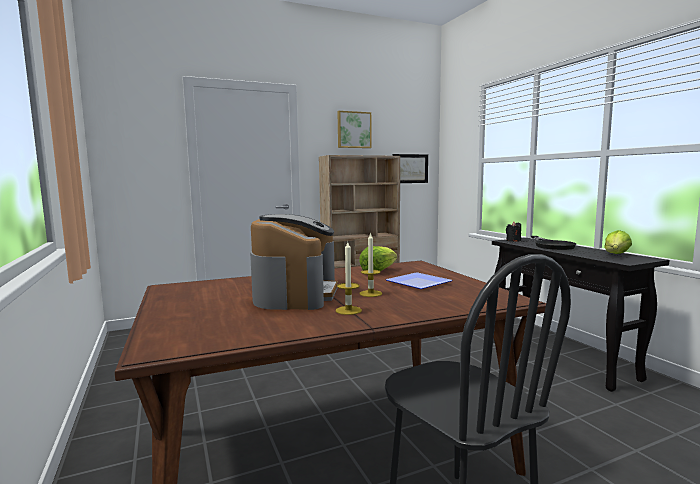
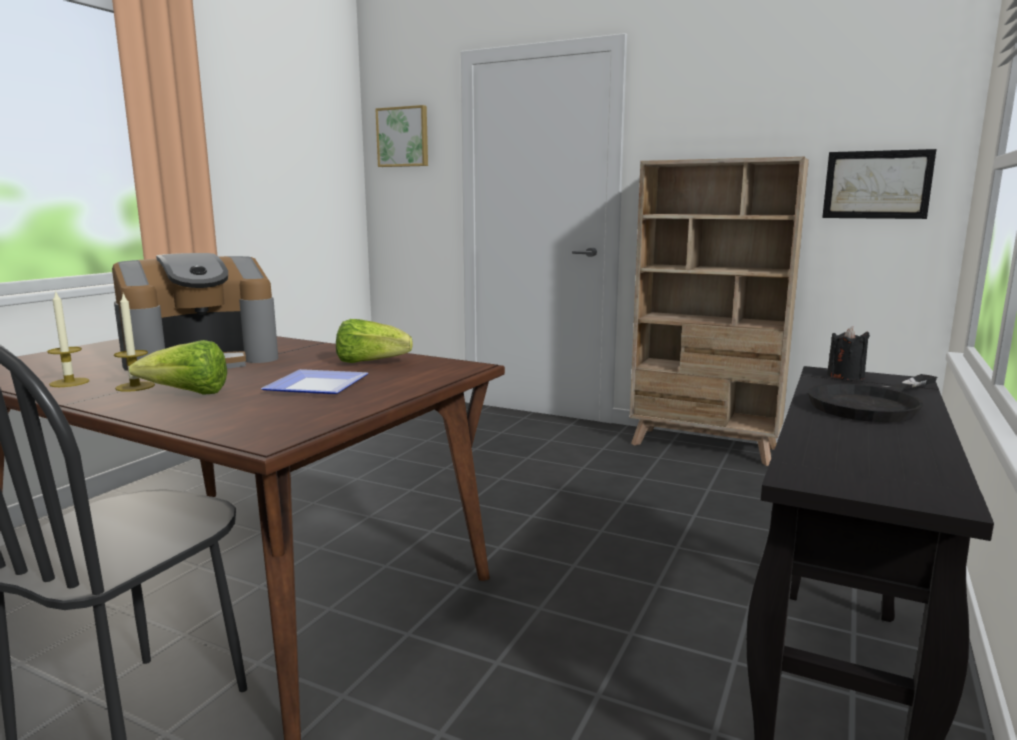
camera: 50 degrees right, 5 degrees up
(353, 130) = (737, 106): picture -> picture (403, 137)
(370, 293) = (230, 380): candle -> candle (69, 382)
(616, 255) = (900, 463): lettuce -> lettuce (188, 394)

